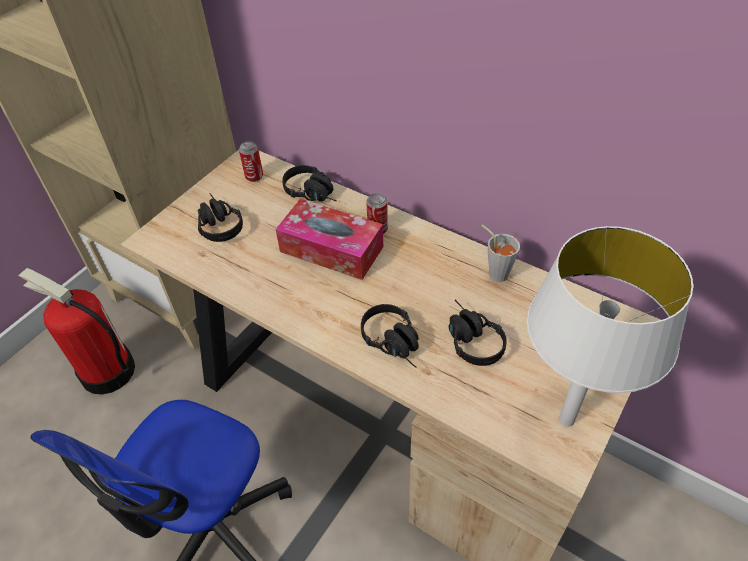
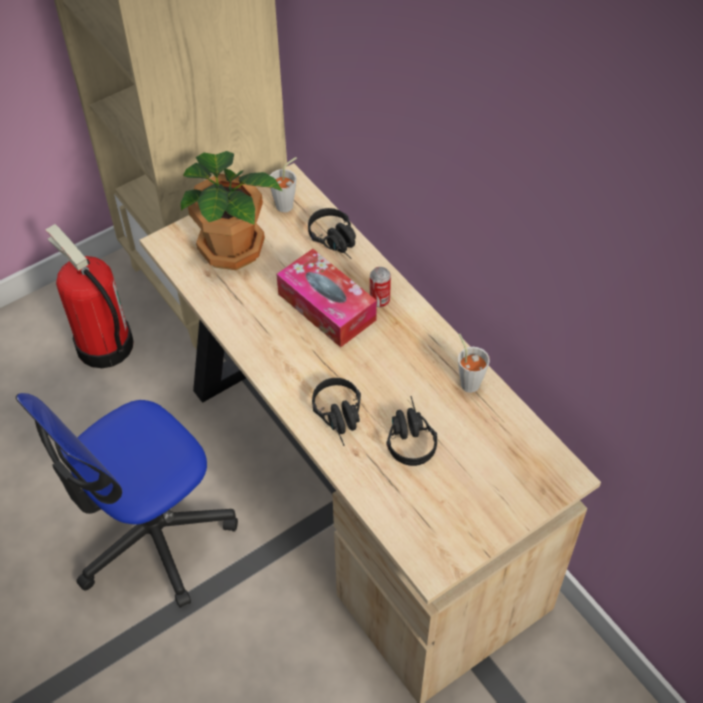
camera: 20 degrees right, 5 degrees up
(217, 224) = (233, 246): black headphones -> potted plant
(254, 176) = (287, 204): can -> grey cup
(566, 419) = (453, 535): white table lamp -> none

